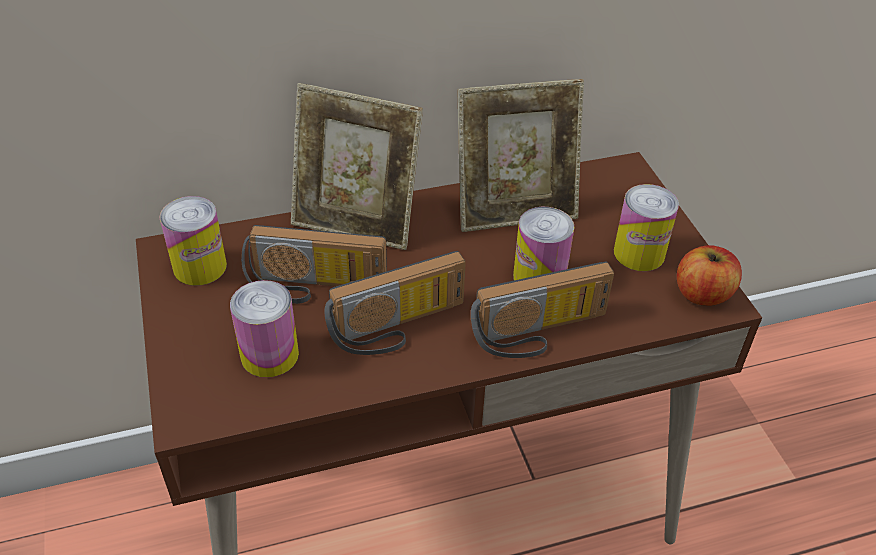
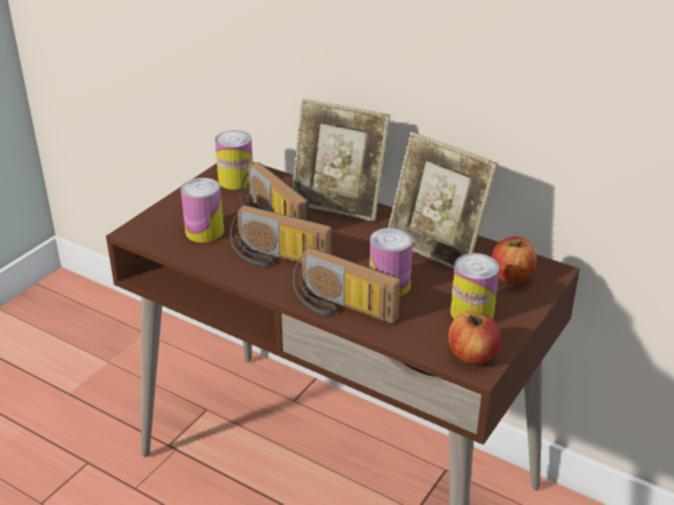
camera: 50 degrees right, 10 degrees down
(356, 223) = (338, 205): picture frame -> picture frame turned 45 degrees counterclockwise
(610, 195) = (511, 276): none -> apple

